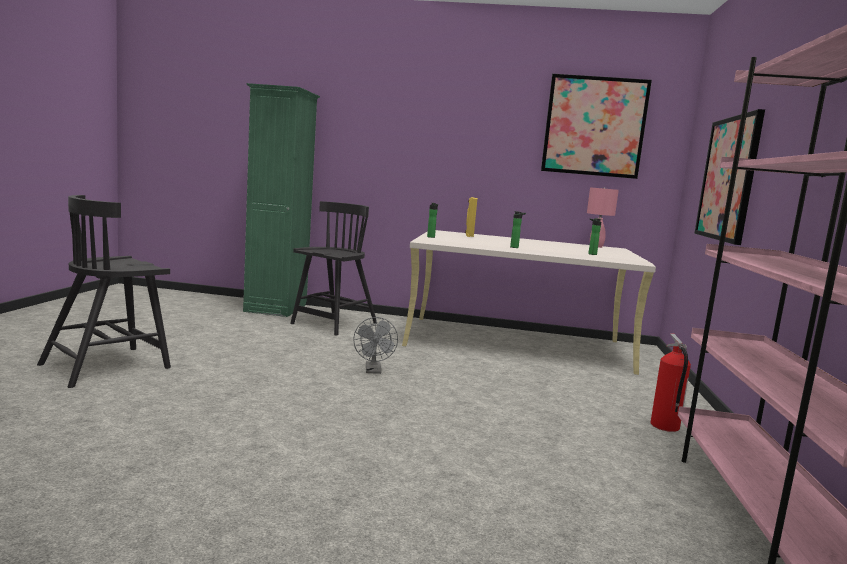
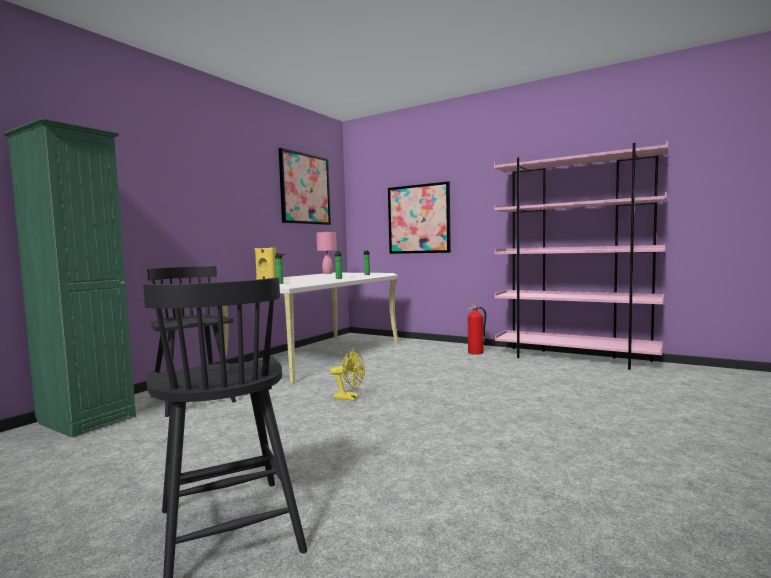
camera: 65 degrees left, 5 degrees down
(373, 371) = (350, 398): grey fan -> yellow fan

